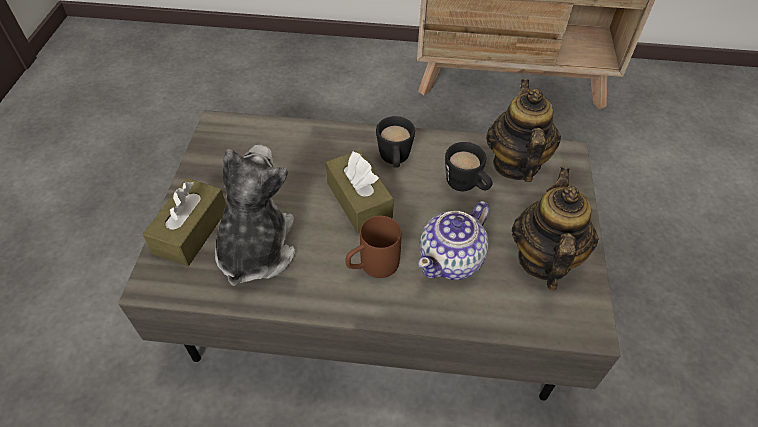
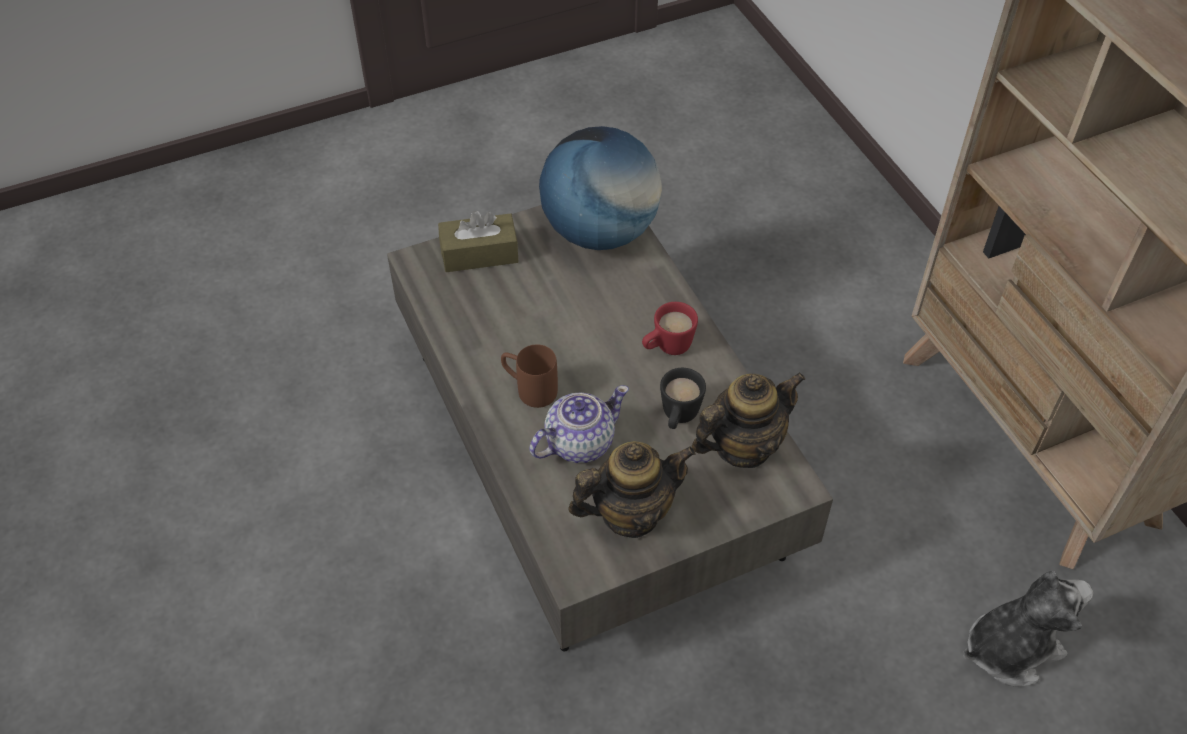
camera: 60 degrees right, 0 degrees up
(245, 144) = (600, 232): none -> globe
(256, 249) = (492, 303): plush toy -> plush toy (1010, 648)
(359, 200) = (596, 345): brown tissue box -> none
(394, 161) = (667, 348): black mug -> red mug
(452, 259) = (578, 443): teapot -> teapot turned 135 degrees clockwise

